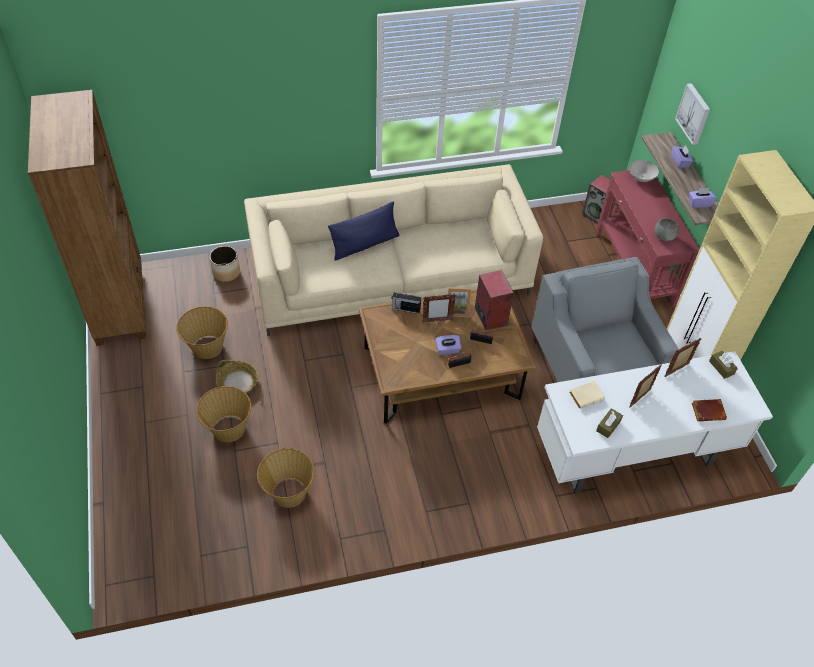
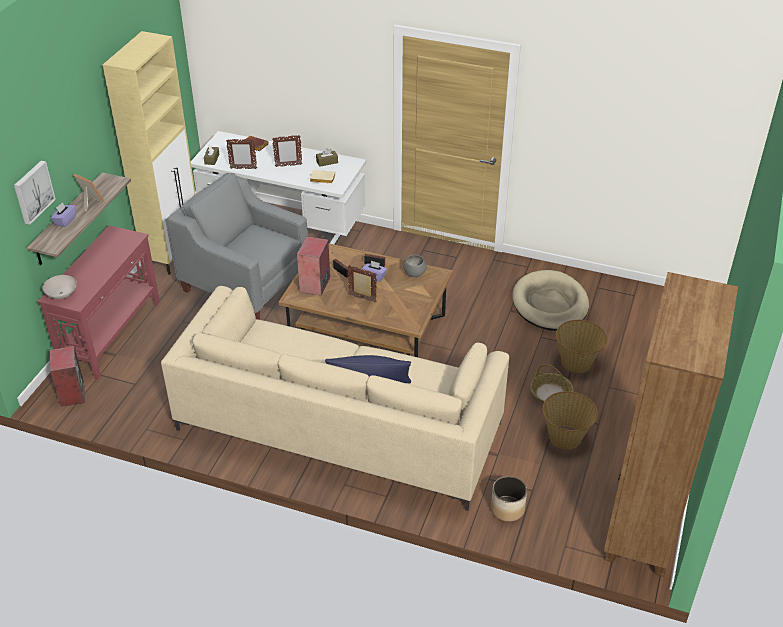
camera: 145 degrees left, 10 degrees down
(288, 492) = (550, 304): basket -> beige dog bed
(405, 309) = (381, 317): radio -> none
(457, 309) = (337, 300): picture frame -> picture frame (89, 202)
(592, 368) = (245, 283): grey armchair -> grey armchair turned 105 degrees clockwise
(664, 236) = (121, 244): grey bowl -> grey bowl (414, 274)
(699, 203) = (105, 188): purple tissue box -> none

